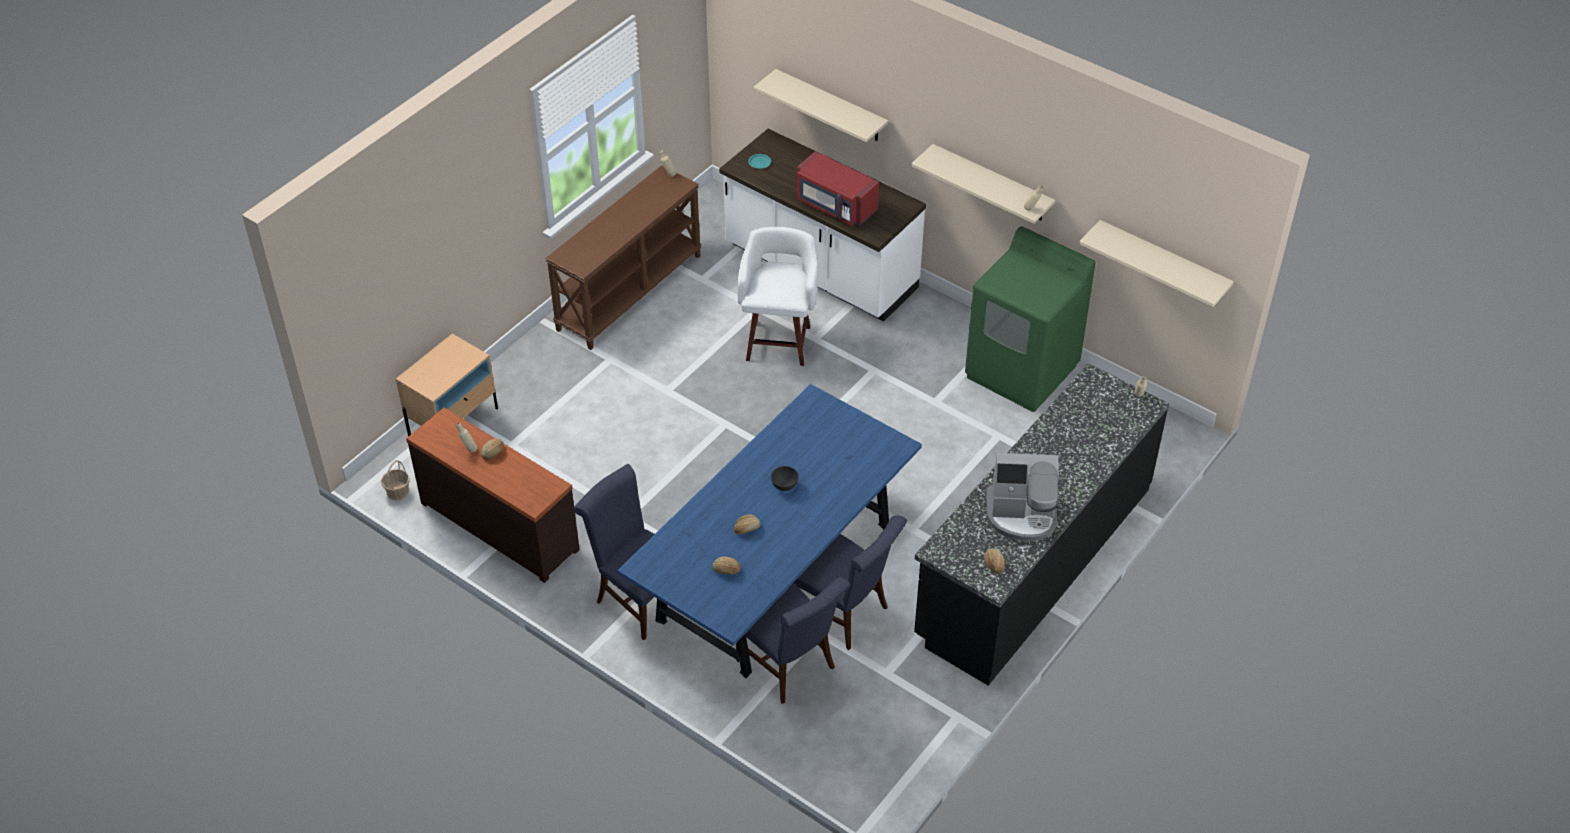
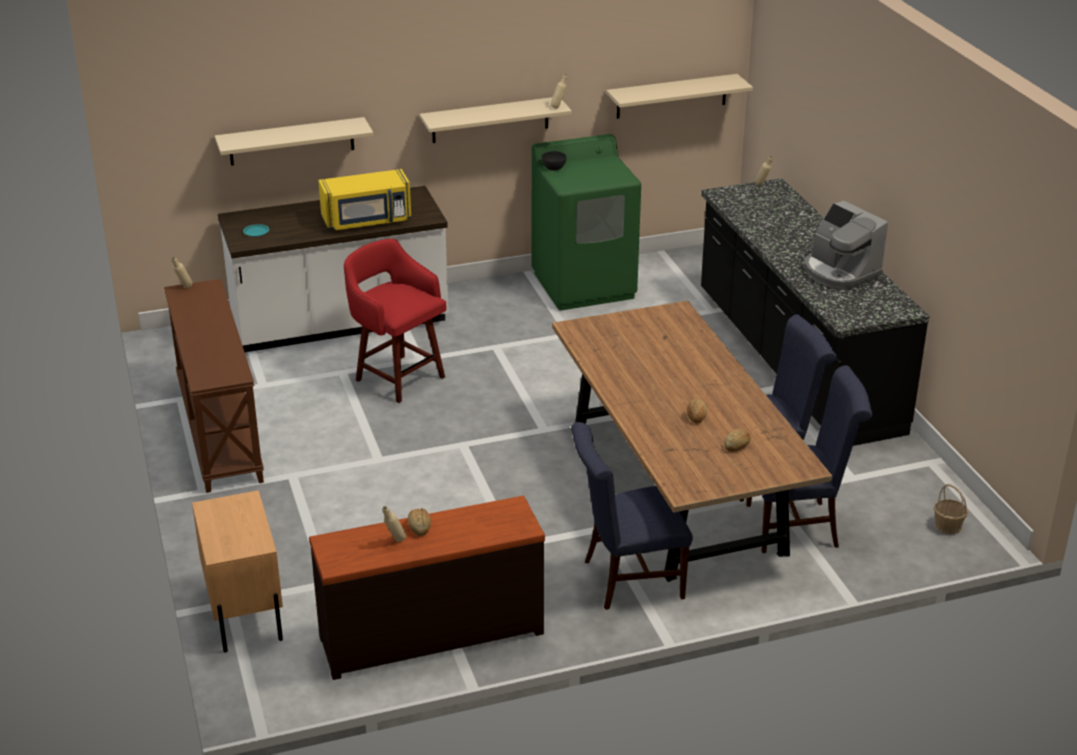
camera: 55 degrees left, 15 degrees down
(397, 491) = (294, 691): basket -> basket (948, 526)
(774, 571) = (675, 489): blue dining table -> brown dining table
(778, 341) = (398, 377): white stool -> red stool
(784, 485) = (664, 379): grey bowl -> grey bowl (553, 168)
(835, 206) = (367, 221): red microwave -> yellow microwave
(993, 564) = (883, 302): bread -> none
(1022, 515) = (840, 272): coffee machine -> coffee machine turned 105 degrees clockwise

